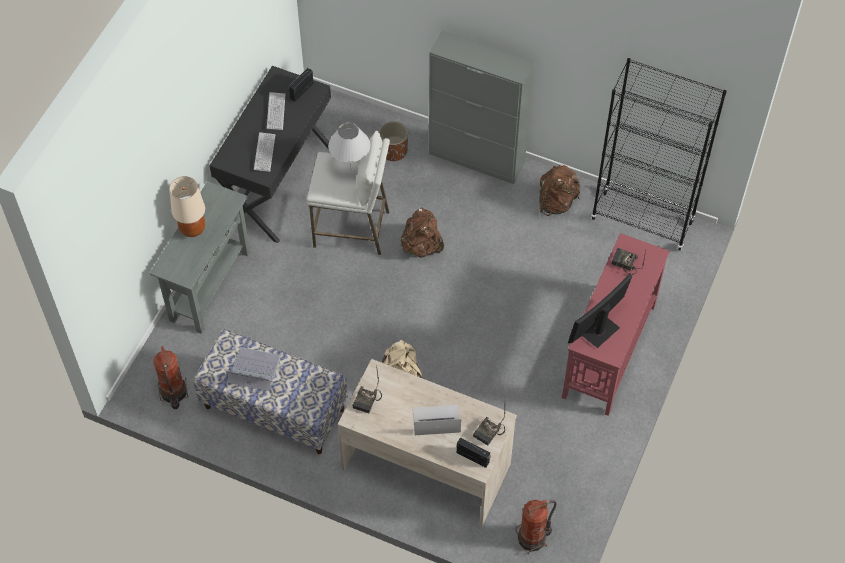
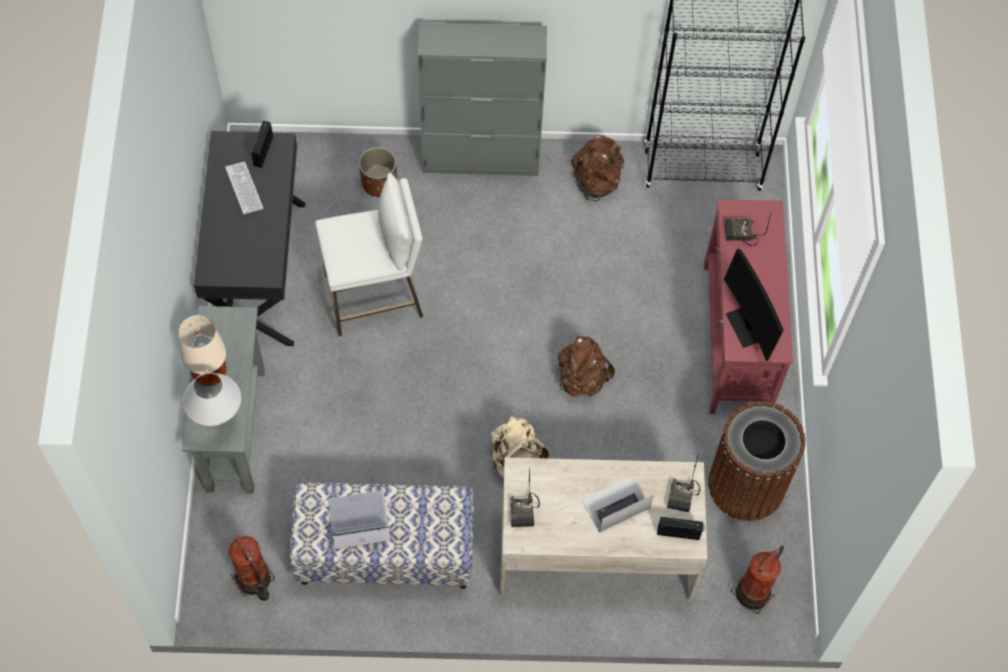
camera: 25 degrees left, 5 degrees up
(264, 152) = (255, 245): keyboard -> none
(351, 171) = (367, 231): white table lamp -> white table lamp (219, 423)
(422, 246) = (466, 288): brown backpack -> brown backpack (581, 378)
(565, 459) = (746, 484): none -> brown trash can
(598, 330) = (749, 326): monitor -> monitor turned 45 degrees counterclockwise

